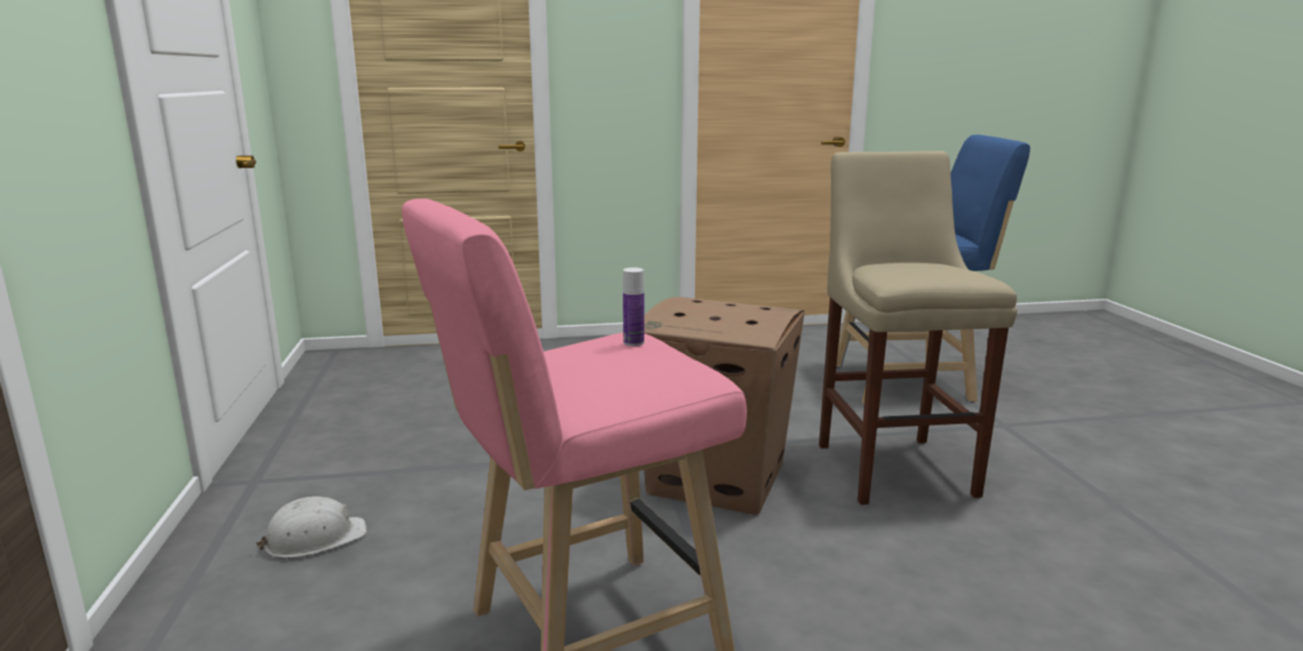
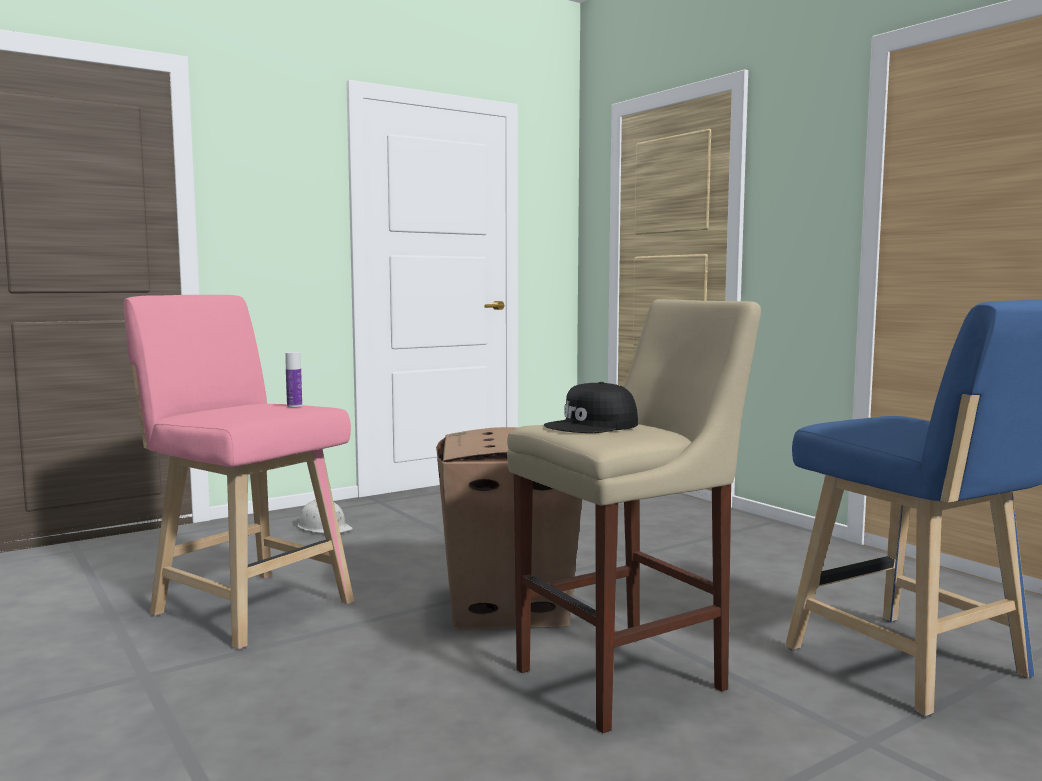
camera: 65 degrees right, 10 degrees down
(914, 271) = (592, 426): none -> black cap

